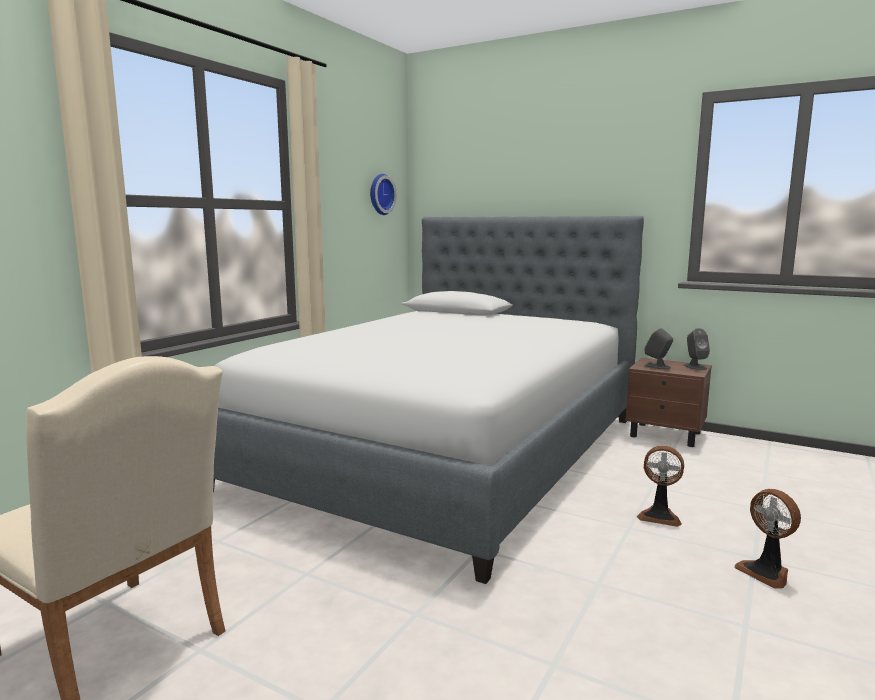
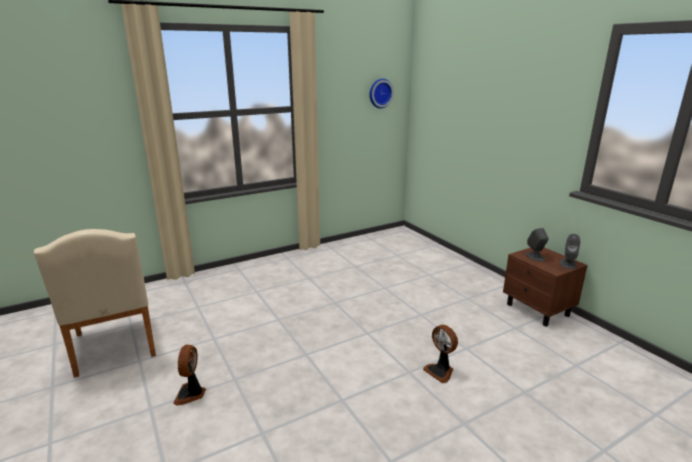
camera: 30 degrees right, 10 degrees up
(446, 451) = (365, 283): bed -> none
(766, 572) = (456, 436): fan -> fan (191, 394)

